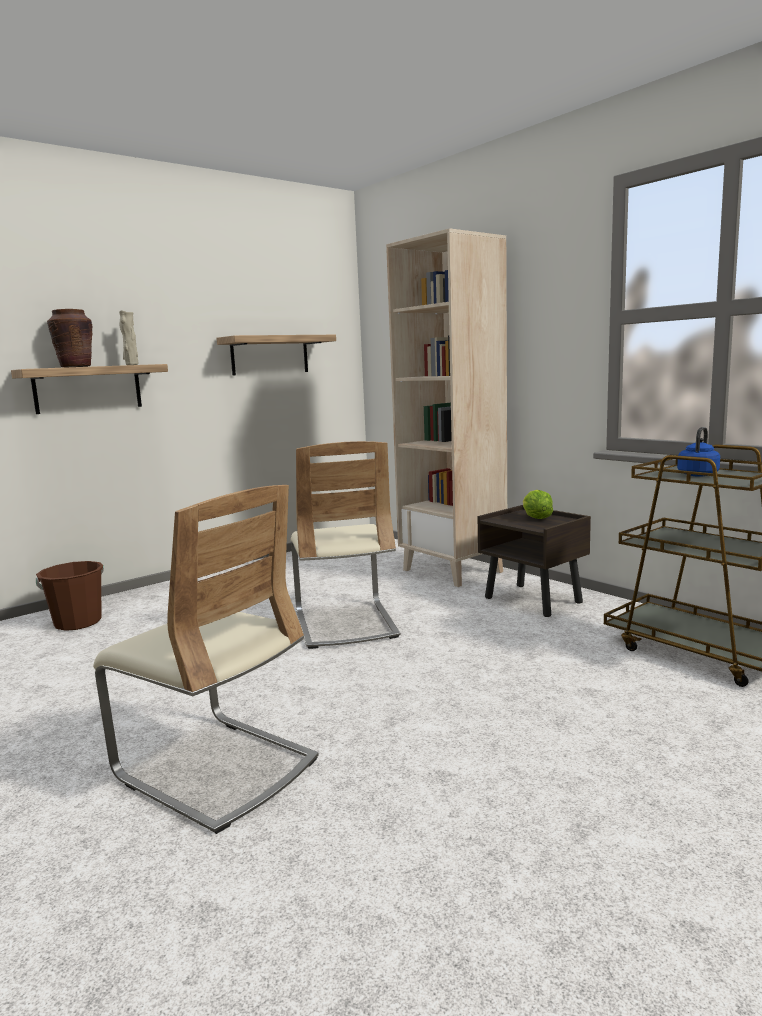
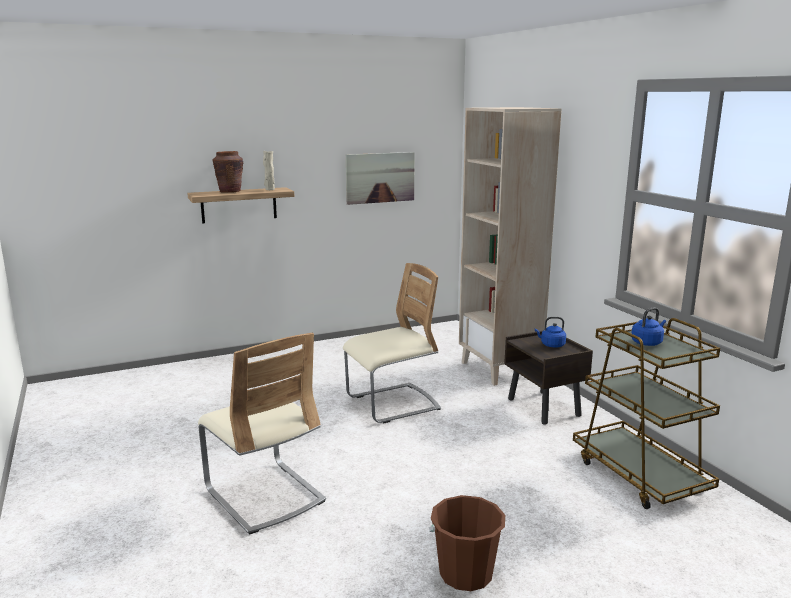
camera: 15 degrees right, 5 degrees up
(78, 622) = (218, 372): brown bucket -> brown bucket (465, 574)
(270, 355) = (380, 177): shelf -> picture
(345, 624) = (392, 404): beige chair -> beige chair turned 120 degrees counterclockwise
(536, 518) = (551, 345): lettuce -> blue kettle

